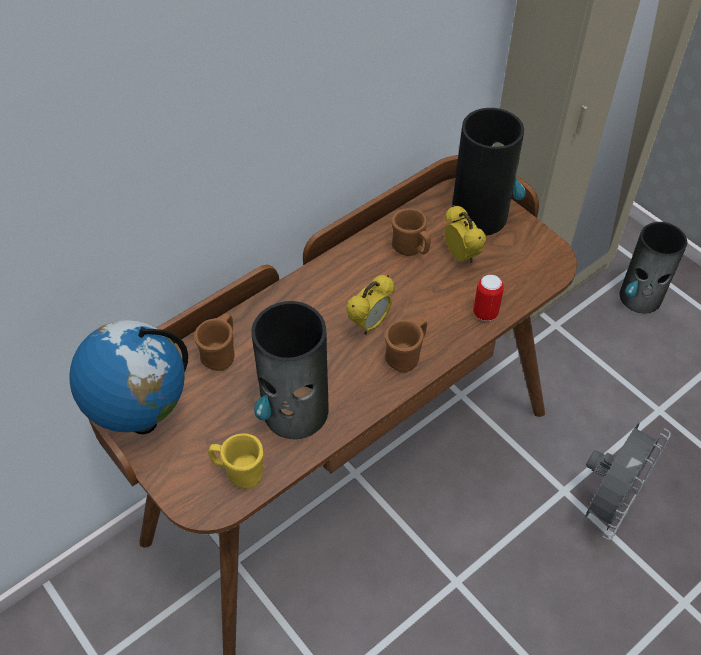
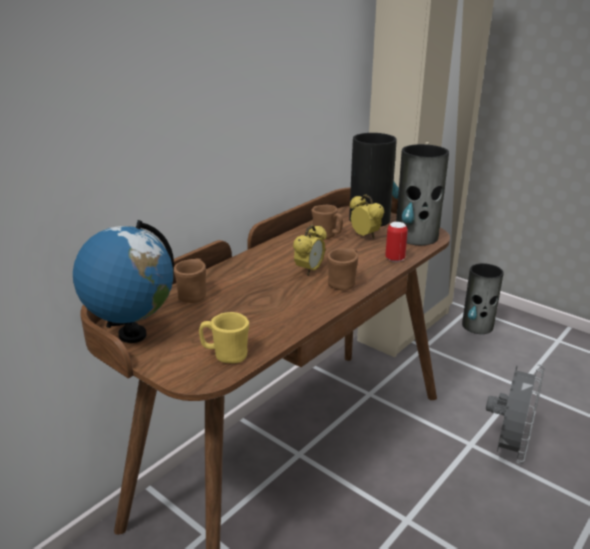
camera: 10 degrees left, 25 degrees down
(295, 411) = (265, 318): vase -> vase (417, 236)

